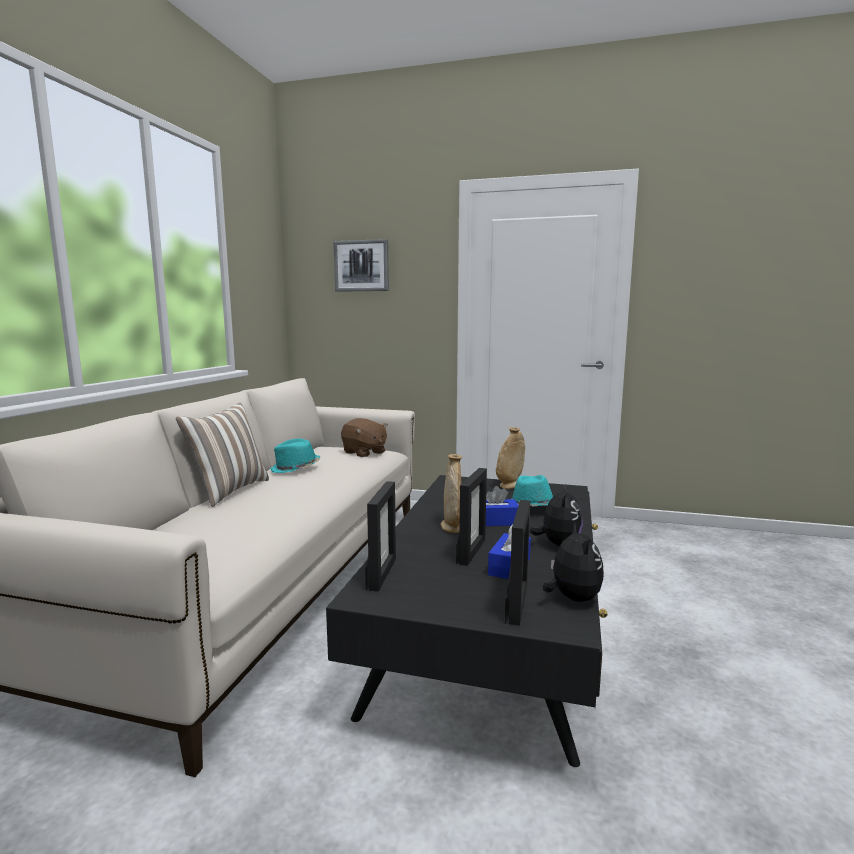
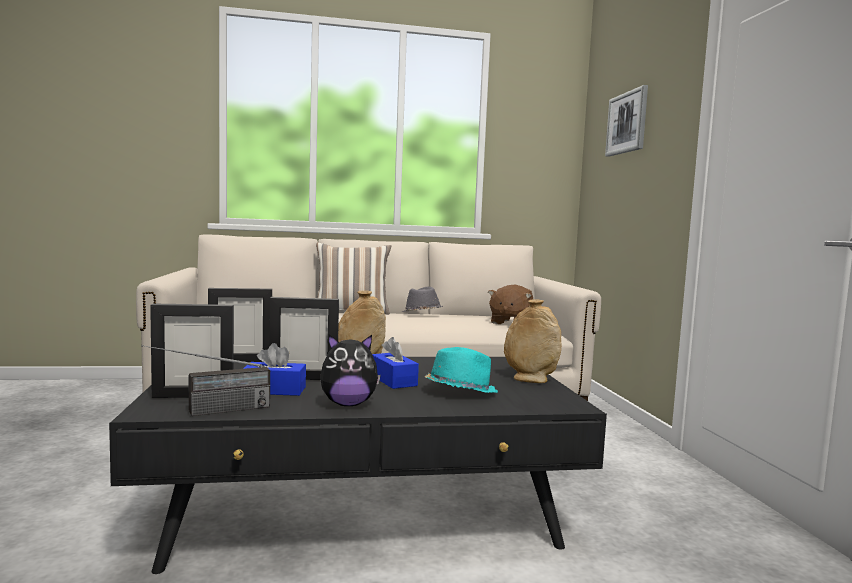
camera: 65 degrees right, 5 degrees down
(295, 469) = (421, 314): turquoise hat -> grey hat
(572, 598) = (208, 412): plush toy -> radio

